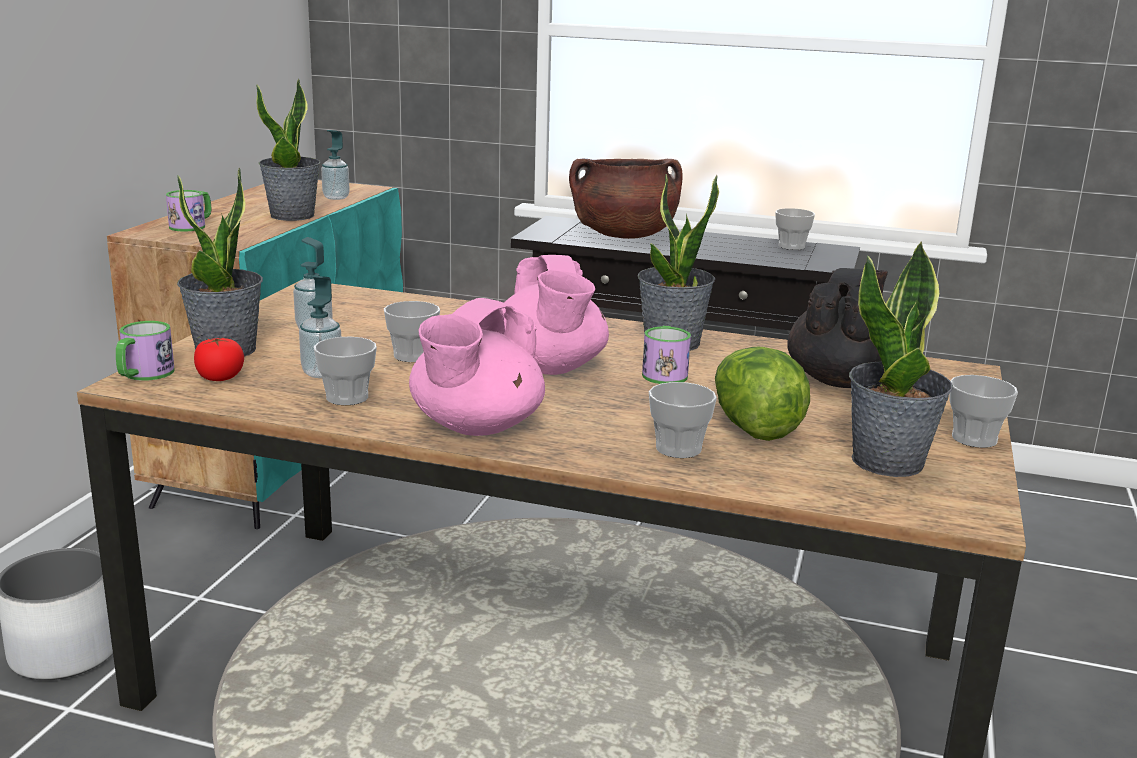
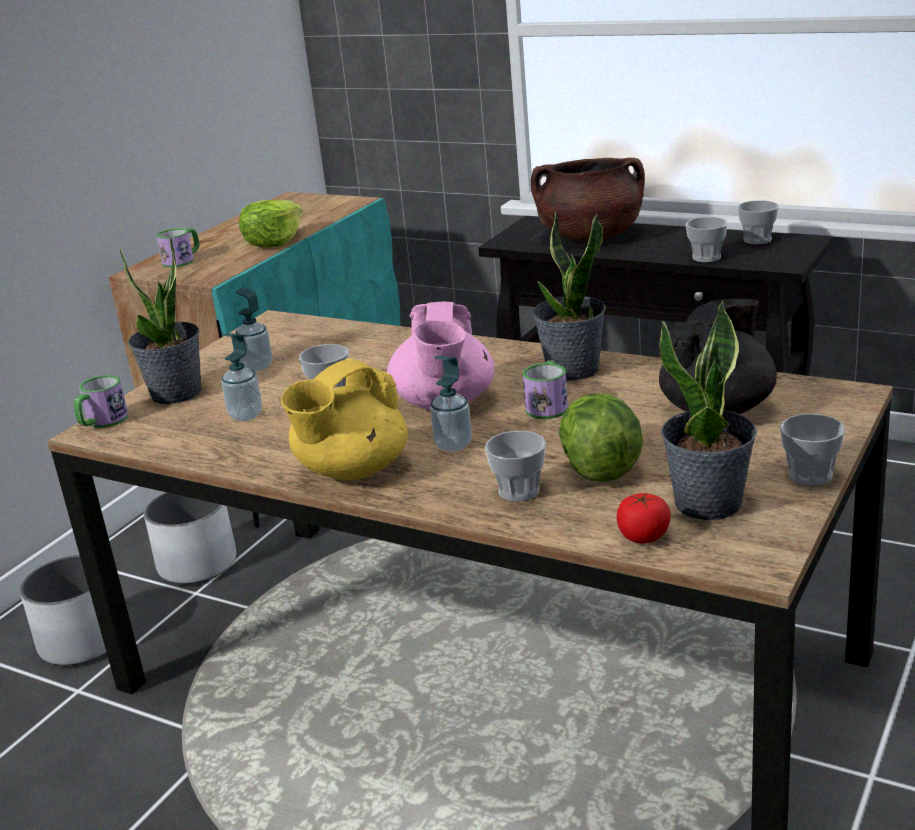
camera: 15 degrees right, 5 degrees up
(194, 567) = (197, 565): none -> white planter
(220, 377) = (161, 423): tomato -> tomato (643, 536)
(293, 216) = (274, 242): potted plant -> lettuce
(336, 197) = (321, 215): soap dispenser -> soap dispenser (453, 445)
(347, 397) = (257, 441): cup -> cup (706, 257)
(475, 427) = (351, 470): pink teapot -> yellow teapot

